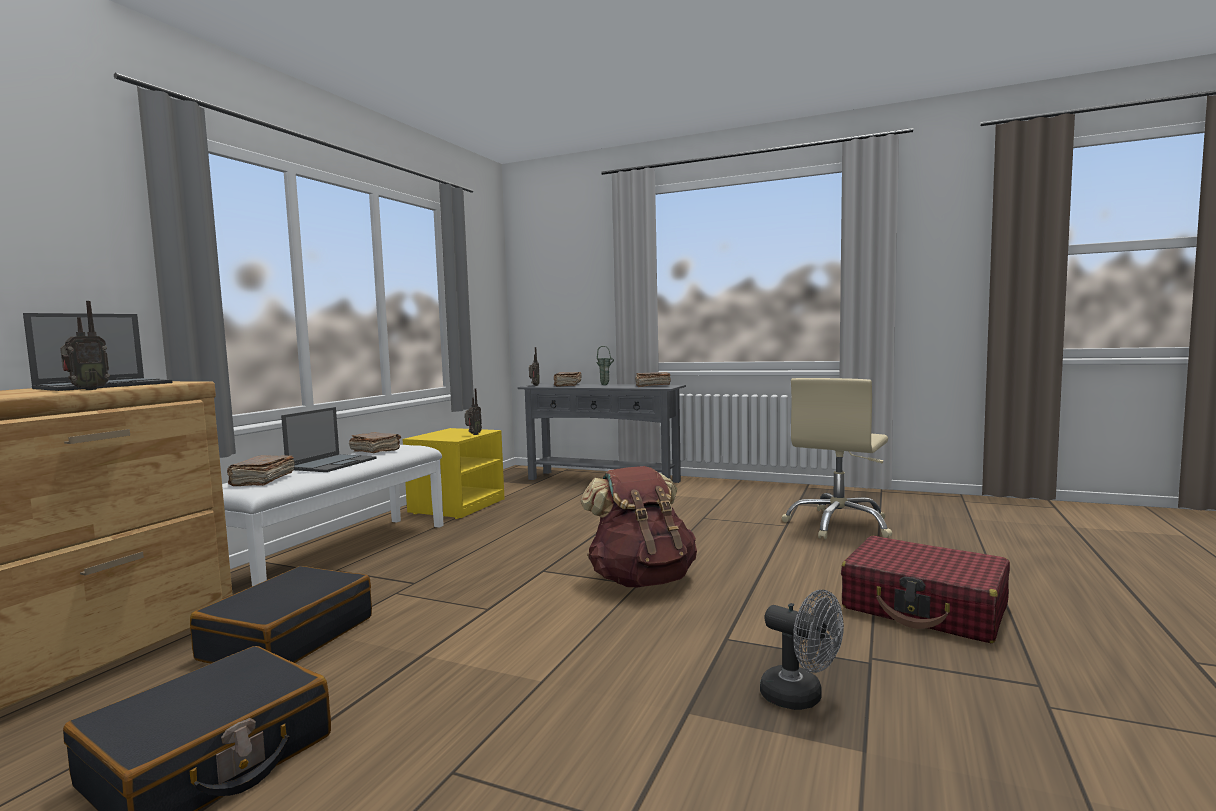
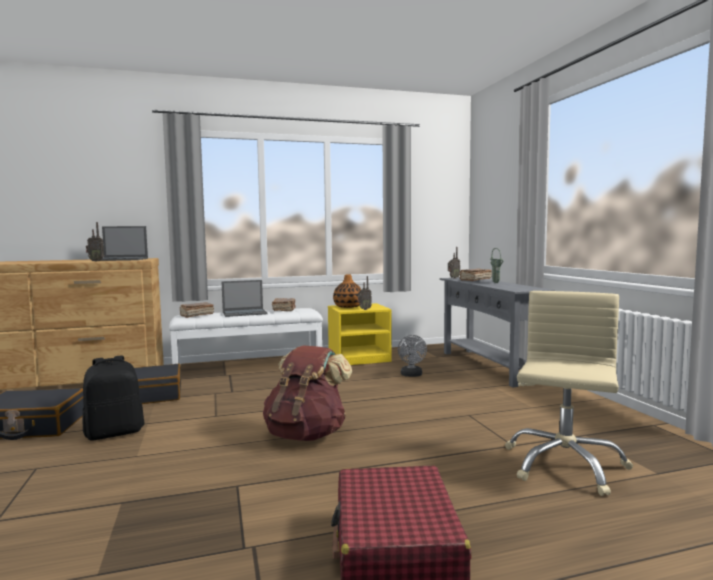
camera: 50 degrees right, 0 degrees up
(414, 684) = (115, 433): none -> black backpack
(438, 435) = (348, 306): none -> vase
(652, 386) = (518, 288): brown book -> none
(801, 698) = (163, 533): grey fan -> grey fan (412, 375)
(838, 524) = (564, 464): beige office chair -> beige office chair turned 120 degrees clockwise

